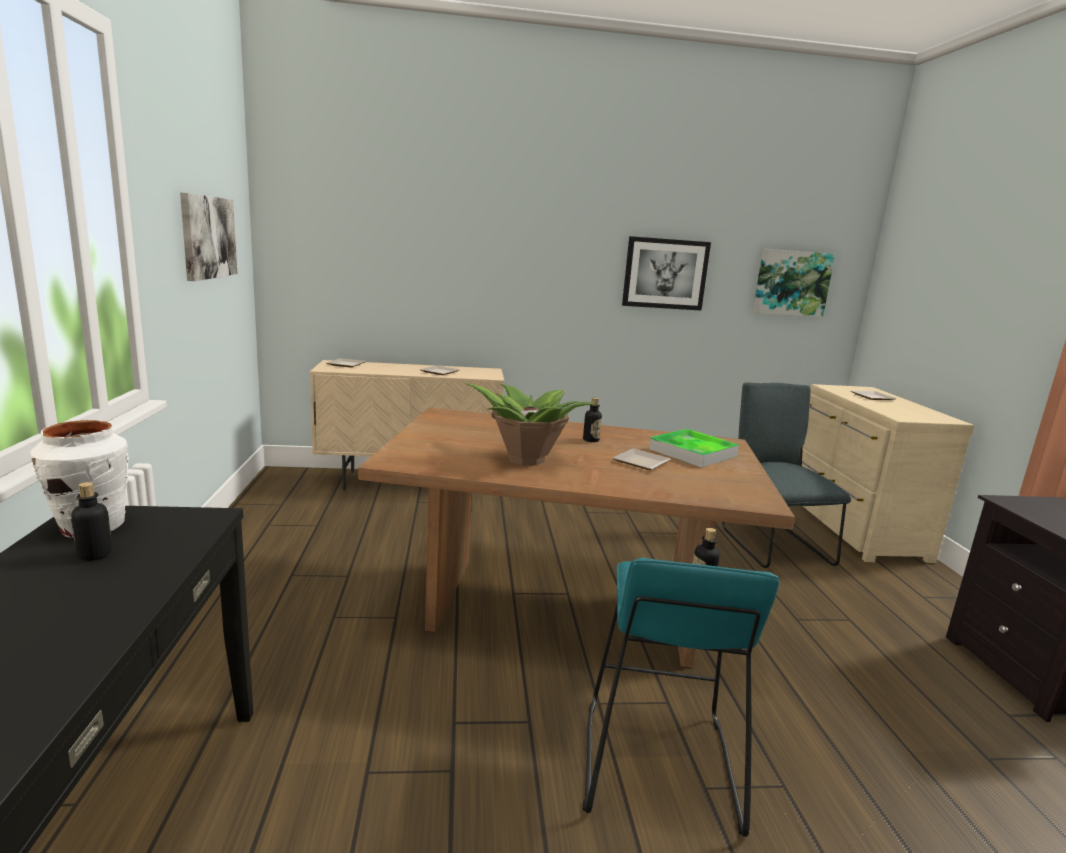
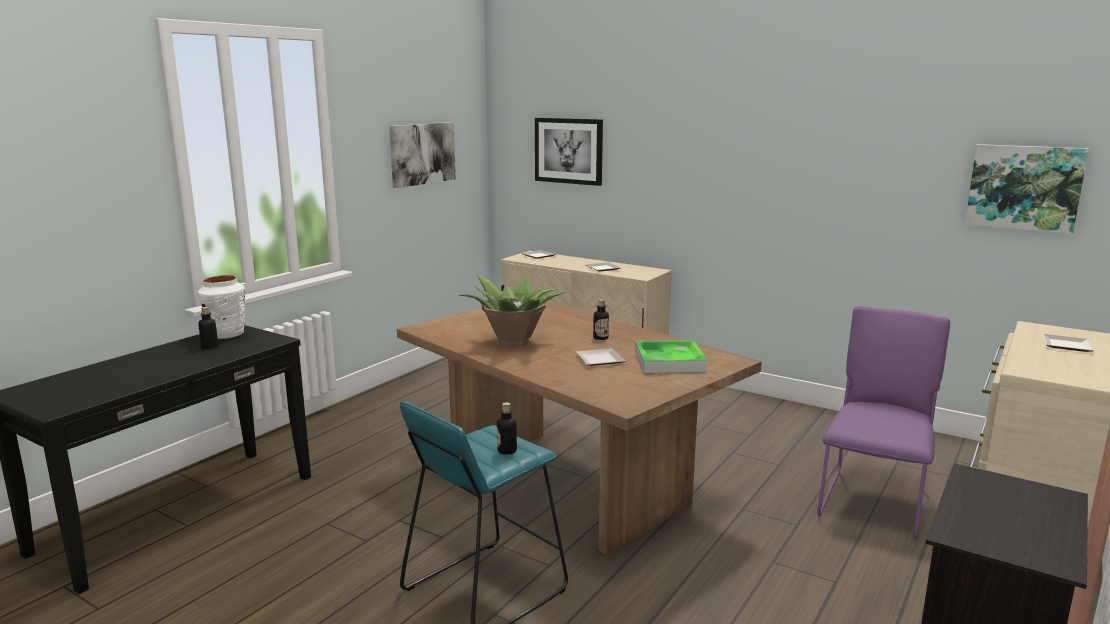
camera: 40 degrees right, 0 degrees up
(665, 273) = (847, 176): picture -> picture (568, 151)
(772, 544) = (873, 501): grey chair -> purple chair

